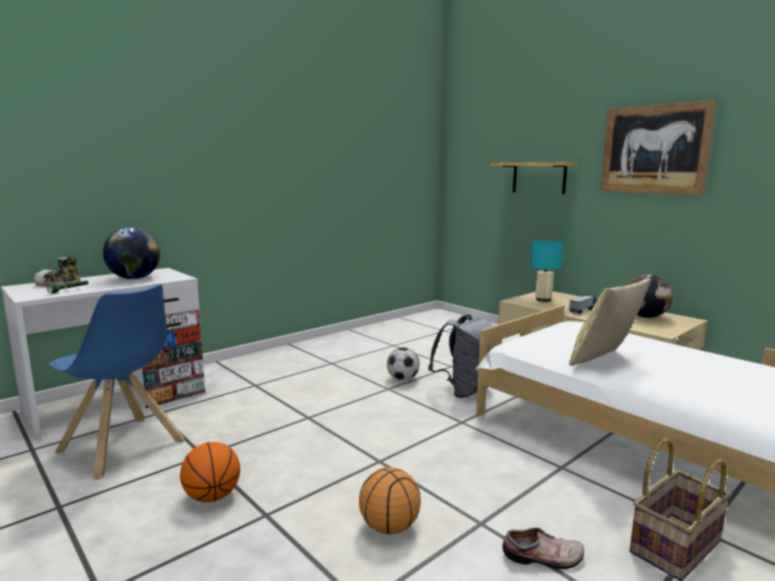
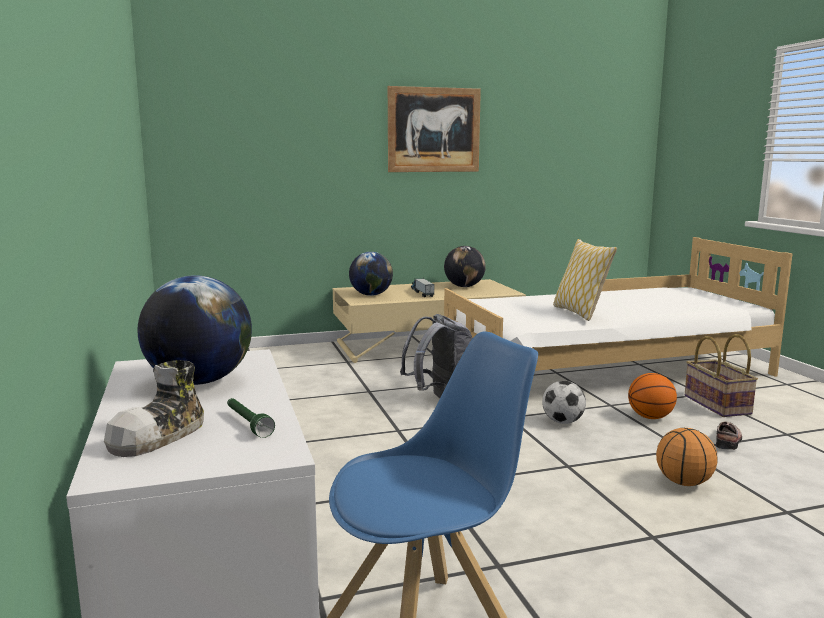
camera: 65 degrees left, 0 degrees up
(212, 496) = (607, 566): basketball -> basketball (650, 417)
(402, 379) = (379, 418): football -> football (562, 422)
(539, 178) = (312, 159): shelf -> none
(543, 299) = (371, 295): turquoise table lamp -> globe

